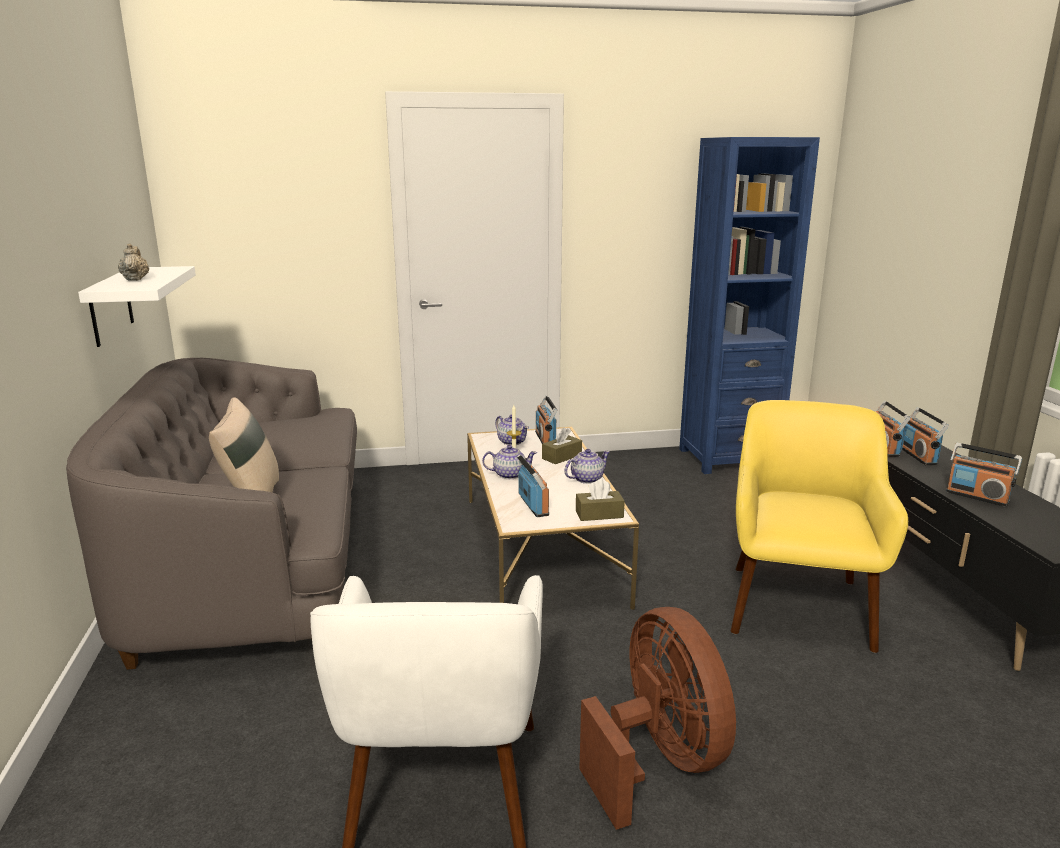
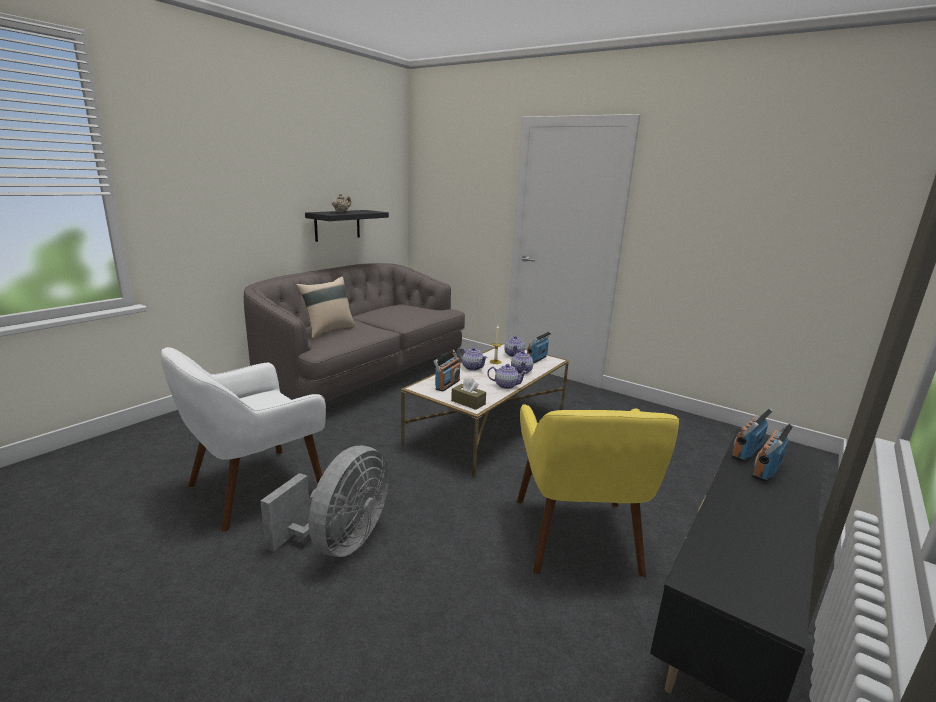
camera: 45 degrees right, 0 degrees up
(110, 306) = (337, 225): white shelf -> black shelf
(562, 457) = (521, 371): brown tissue box -> teapot
(658, 761) = (339, 542): brown fan -> grey fan
(728, 458) = (727, 438): blue bookcase -> none
(798, 605) = (577, 537): yellow armchair -> yellow armchair turned 120 degrees clockwise
(977, 496) = (736, 515): radio -> none

